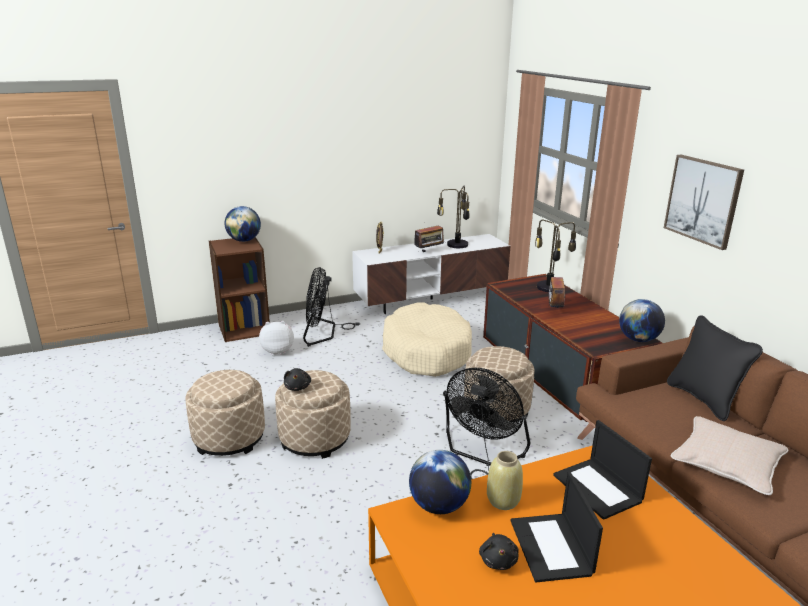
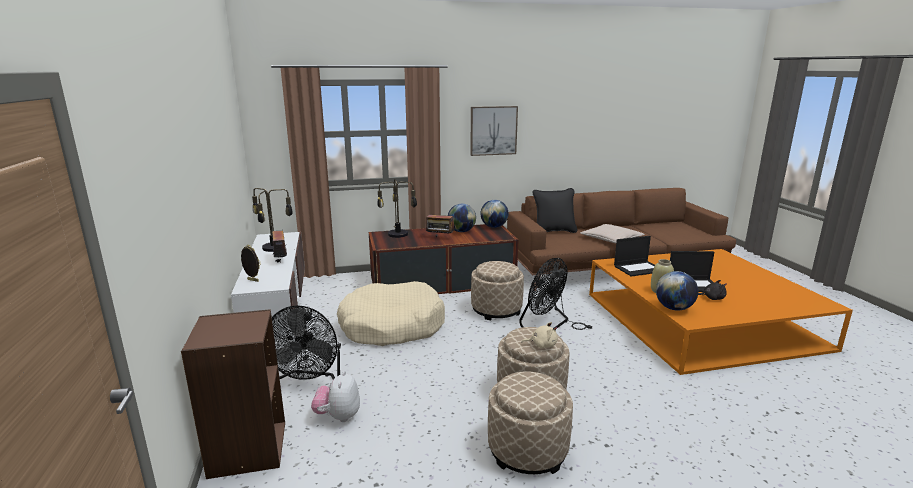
camera: 80 degrees left, 5 degrees down
(244, 240) = (217, 322): globe -> globe (461, 231)
(298, 387) = (542, 345): black plush toy -> beige plush toy

